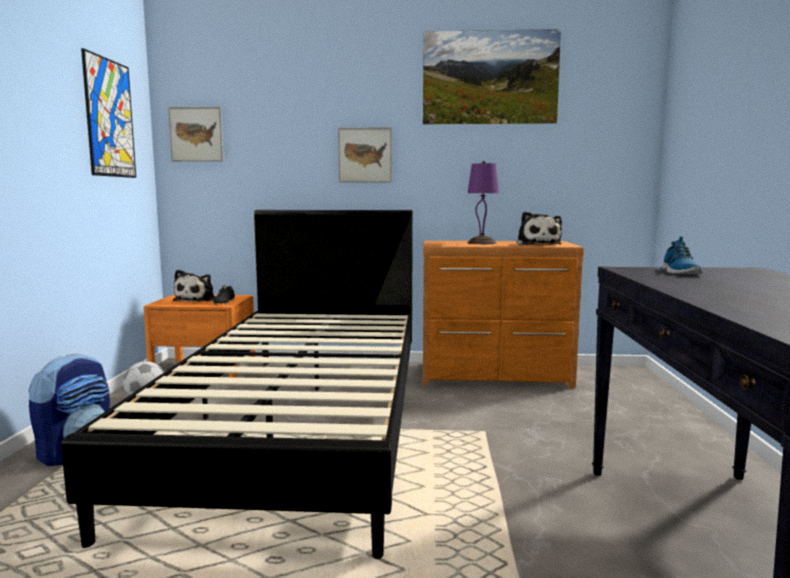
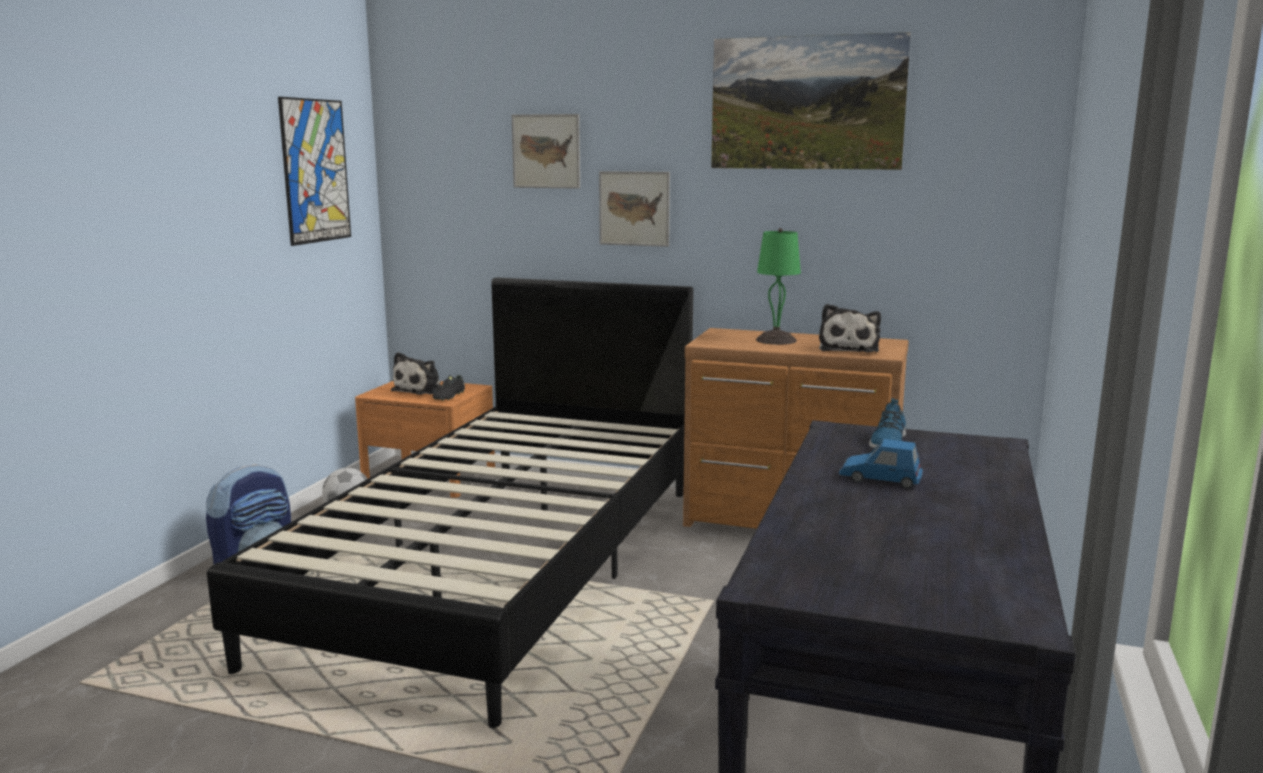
camera: 15 degrees right, 5 degrees up
(196, 134) = (427, 176): picture -> picture (546, 151)
(481, 243) = (775, 340): purple table lamp -> green table lamp
(727, 286) = (880, 479): none -> blue toy car

